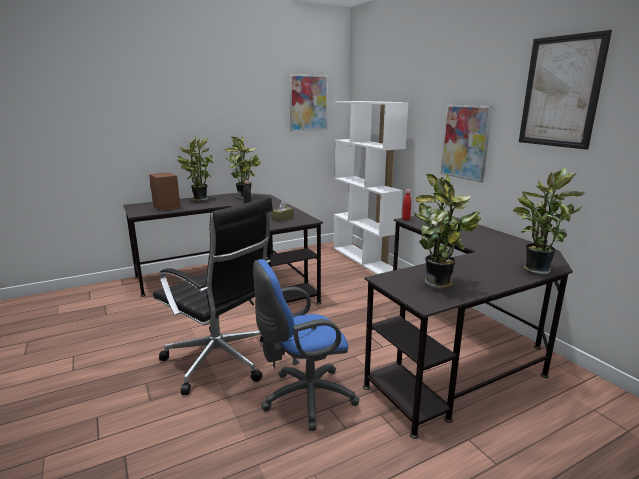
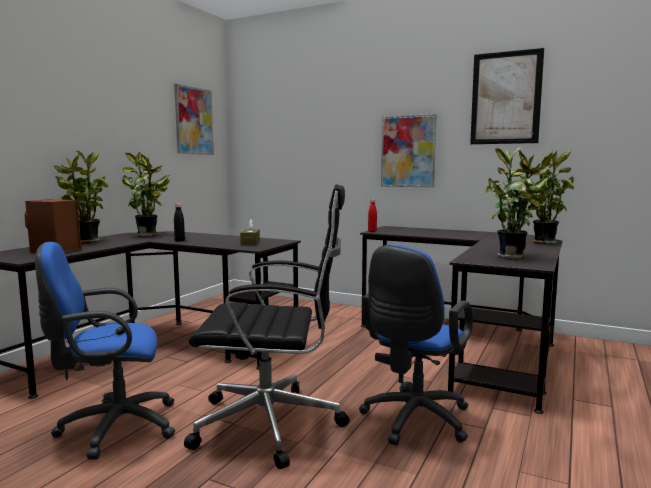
camera: 35 degrees left, 10 degrees down
(148, 330) = (112, 428): none -> blue office chair
(364, 259) = (282, 301): white bookcase -> none

